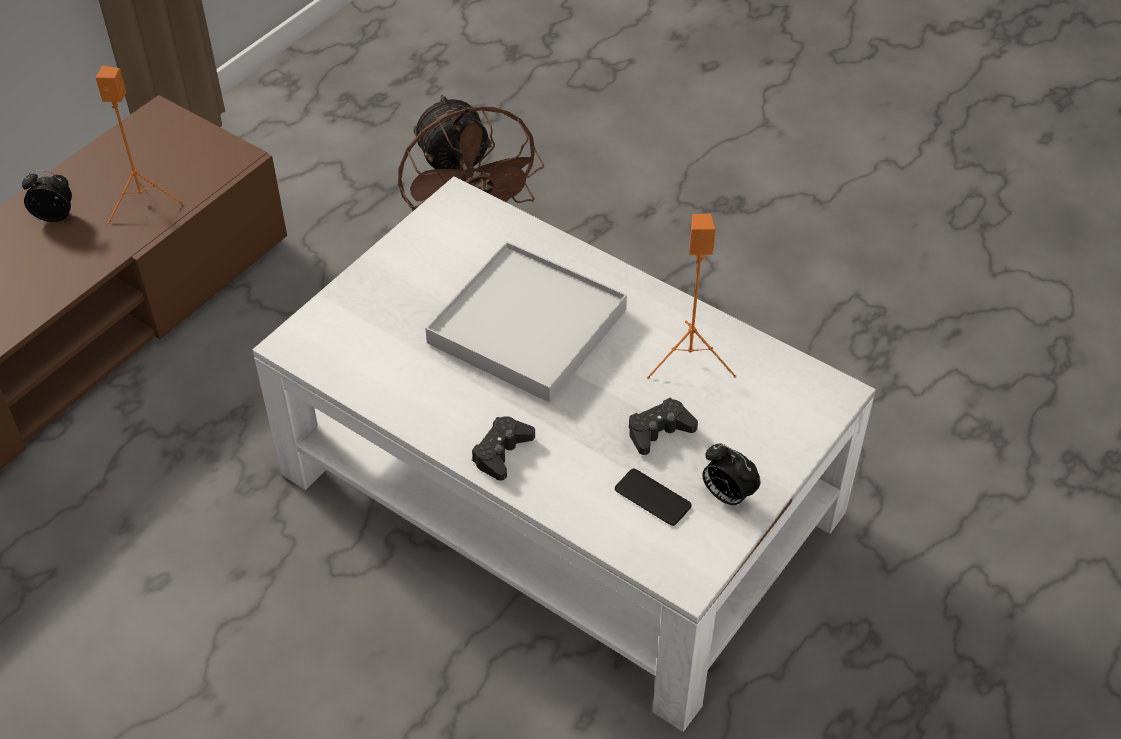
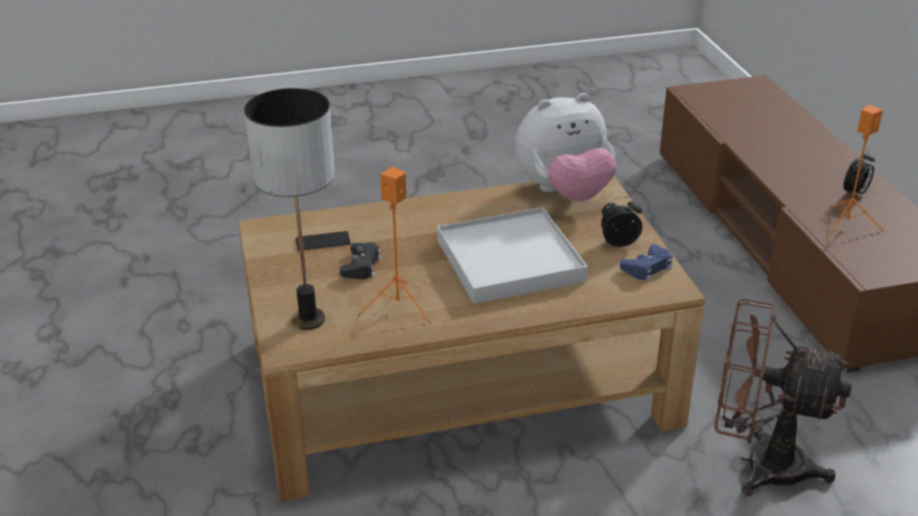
camera: 130 degrees right, 15 degrees down
(345, 358) = (564, 193): none -> plush toy
(440, 229) = (647, 268): none -> blue game controller
(501, 452) = (424, 211): black game controller -> none
(562, 494) = (458, 383): white coffee table -> brown coffee table
(726, 495) = (285, 265): alarm clock -> alarm clock (619, 243)
(781, 407) = (309, 320): none -> table lamp

